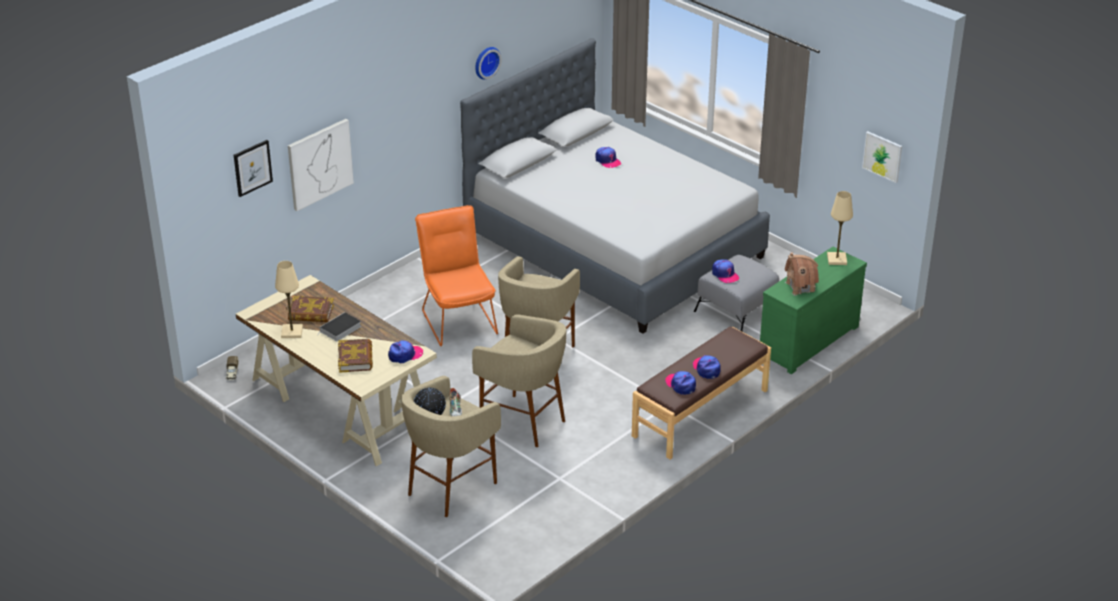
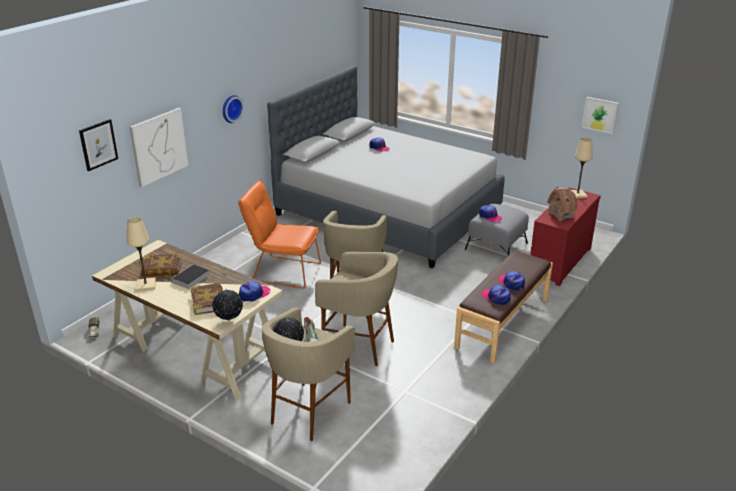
camera: 10 degrees left, 5 degrees down
(374, 382) = (229, 320): none -> globe
(458, 319) = (282, 271): orange chair -> orange chair turned 45 degrees counterclockwise
(485, 62) = (283, 74): wall clock -> wall clock (230, 108)
(806, 340) = (558, 261): green dresser -> red dresser

